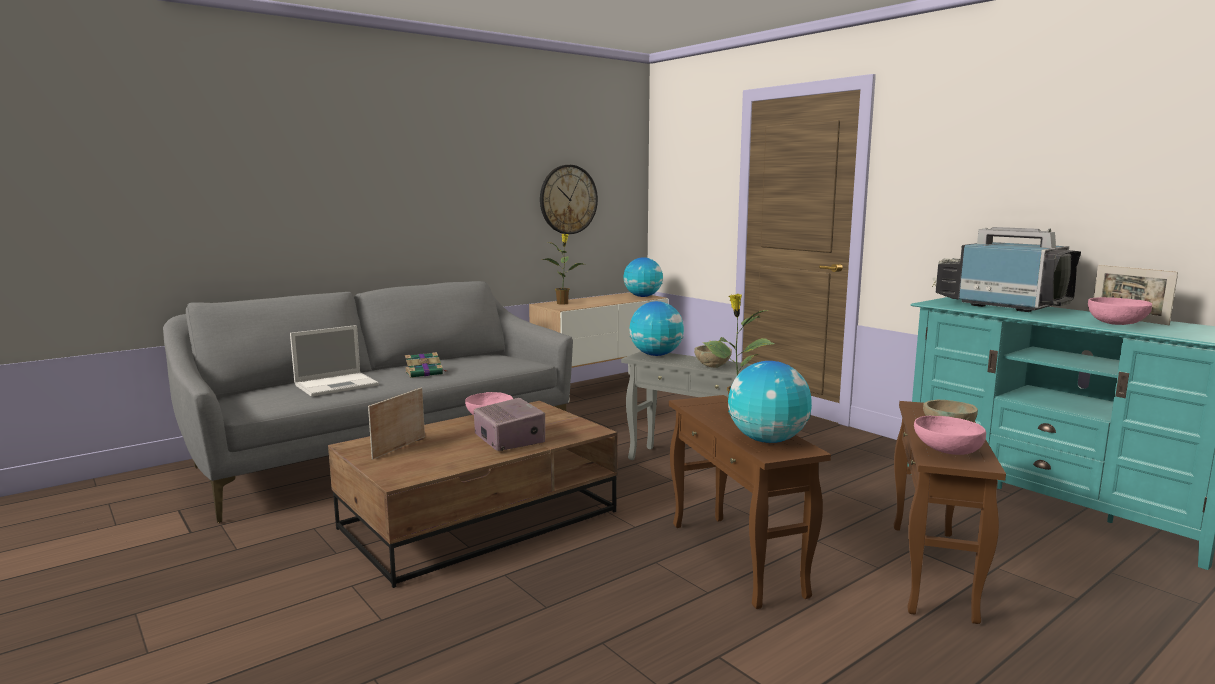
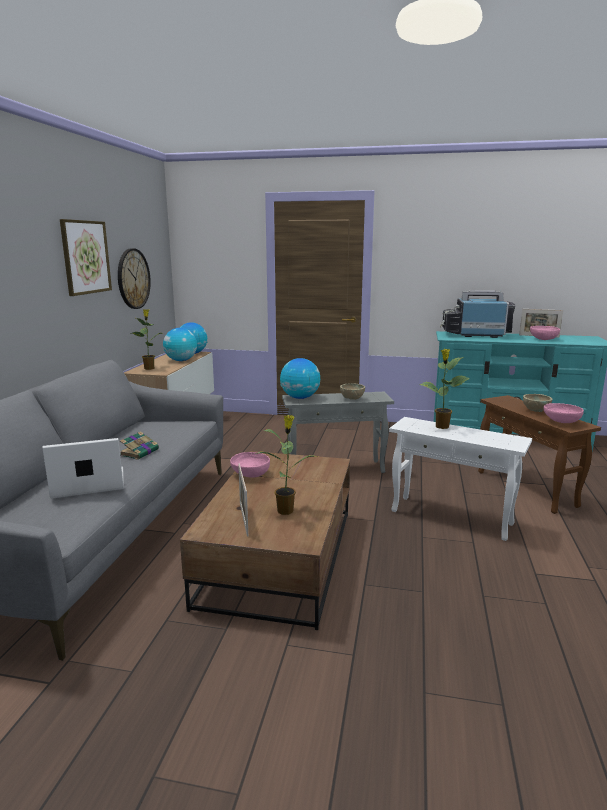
camera: 40 degrees left, 5 degrees up
(338, 384) = (87, 484): laptop -> laptop turned 120 degrees counterclockwise
(446, 452) = (286, 510): none -> potted plant
(489, 171) = (85, 257): none -> picture
(509, 439) = (302, 486): radio -> none
(736, 558) = (451, 517): brown side table -> white side table
(768, 440) = (493, 439): globe -> globe (181, 360)

